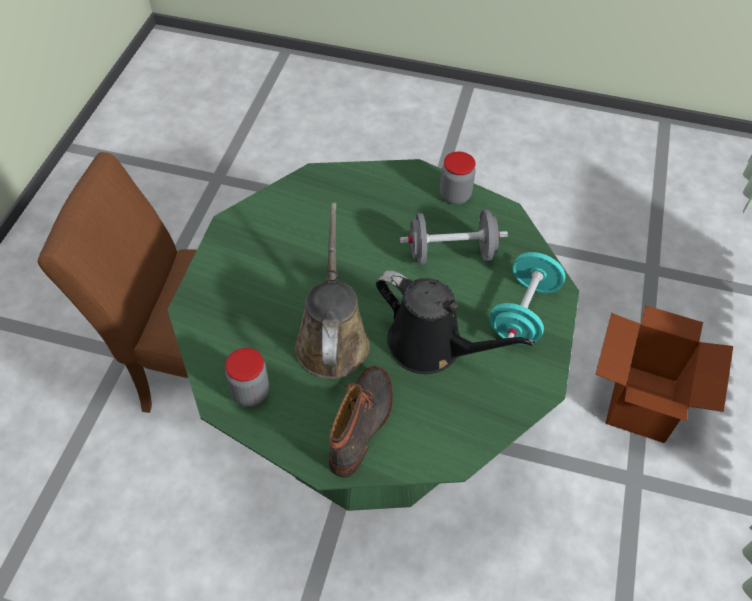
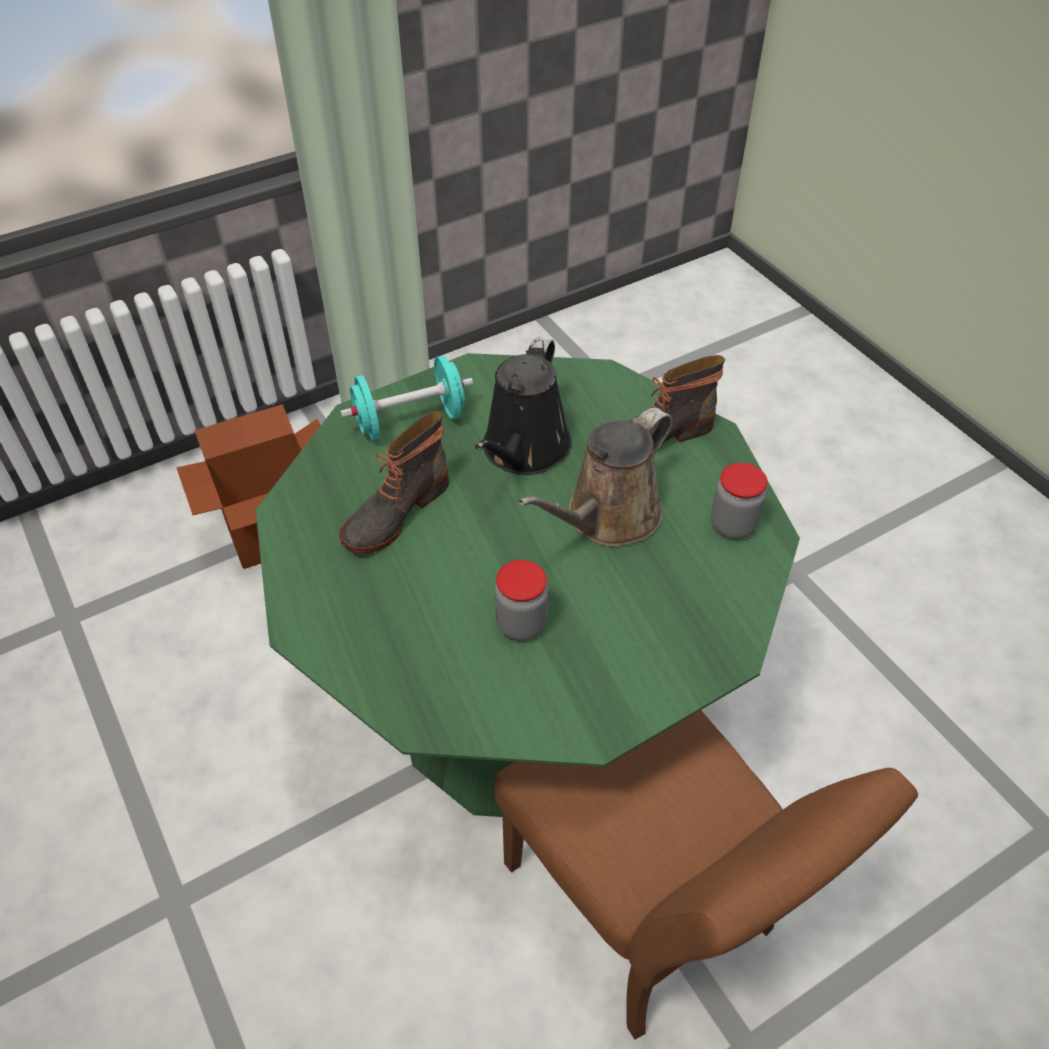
camera: 135 degrees left, 5 degrees down
(431, 346) = (523, 451): black watering can -> black watering can turned 150 degrees counterclockwise
(451, 253) = (394, 512): grey dumbbell -> boot
(455, 195) = (302, 567): jar -> jar (521, 624)

